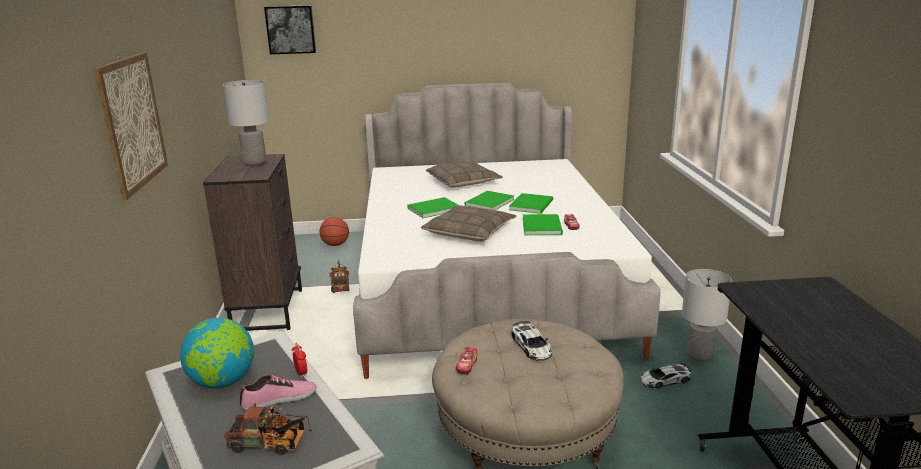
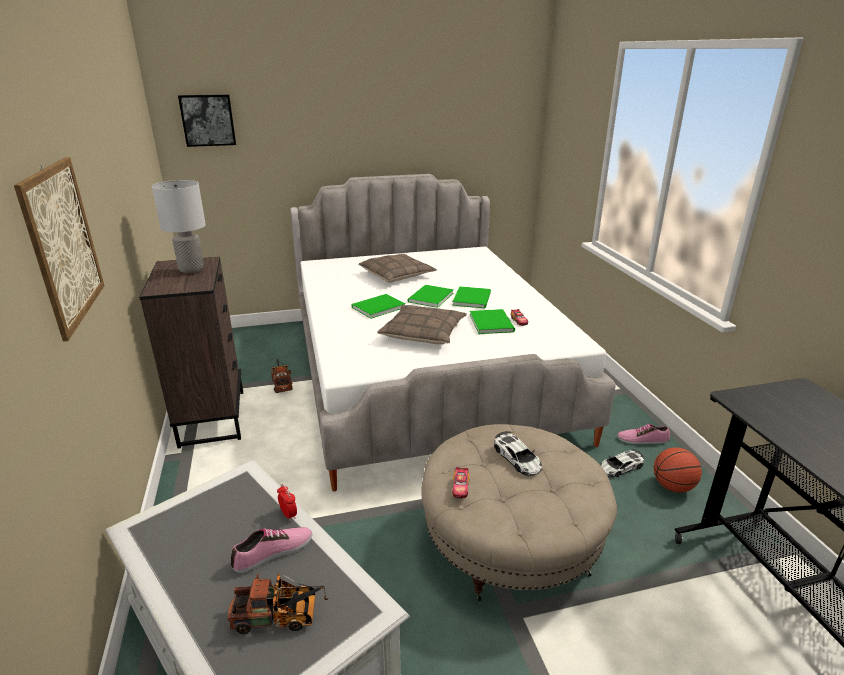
camera: 10 degrees left, 5 degrees up
(222, 382) = (202, 535): globe -> none
(335, 245) = (266, 338): basketball -> basketball (673, 487)
(699, 357) = (642, 439): grey table lamp -> shoe

